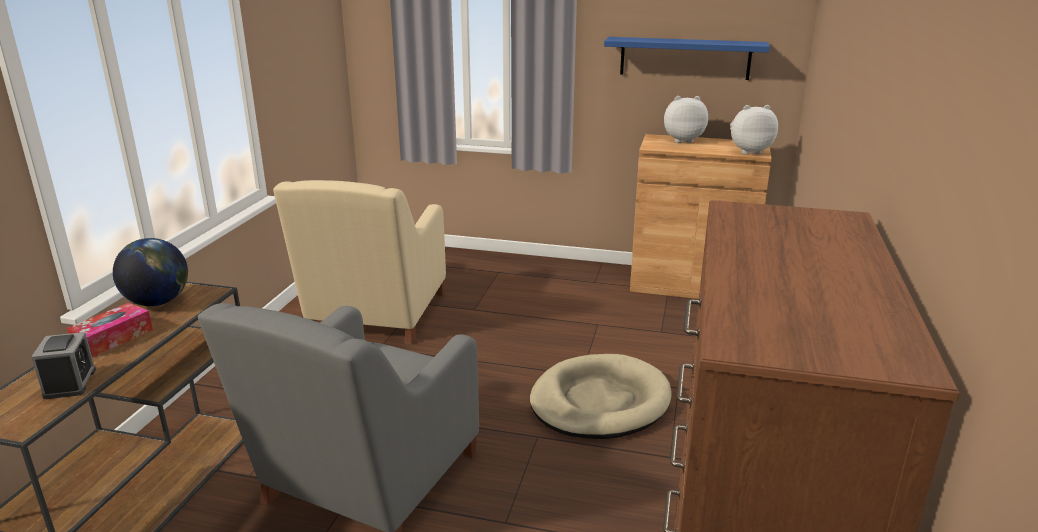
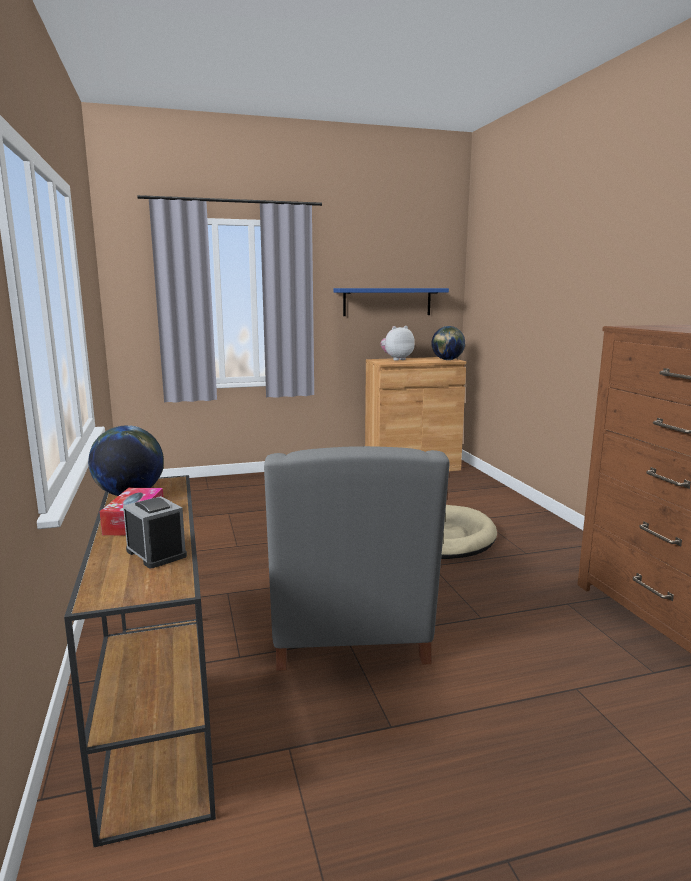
camera: 30 degrees left, 10 degrees down
(375, 316) = (203, 528): beige armchair -> none
(749, 151) = (447, 360): plush toy -> globe

